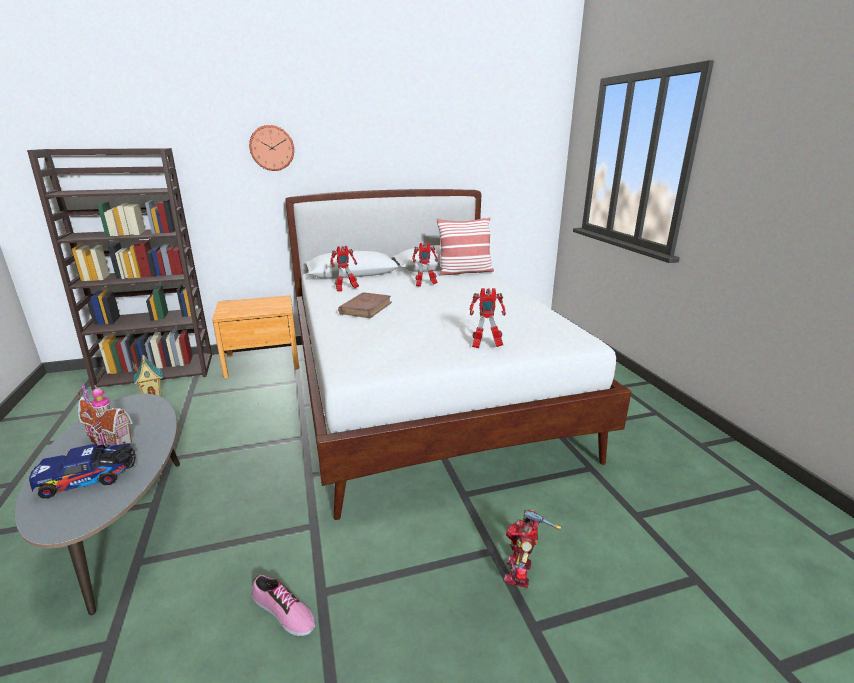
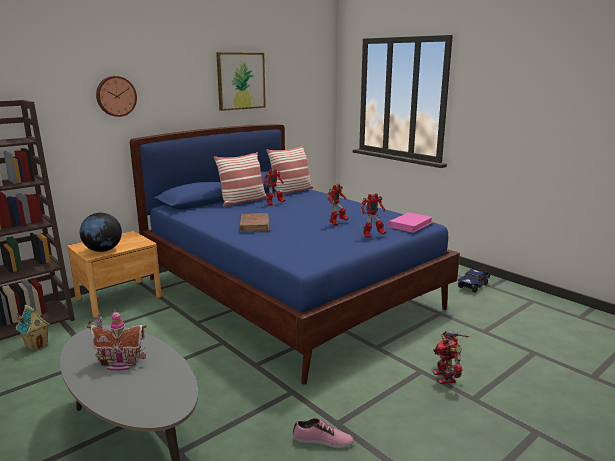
camera: 25 degrees left, 5 degrees down
(90, 479) = (141, 385): toy truck -> toy truck (474, 285)
(238, 311) = (103, 250): none -> globe
(346, 289) = (215, 215): toy robot -> toy robot (337, 223)
(396, 277) = (242, 201): none -> pillow
(425, 393) = (289, 293): white bed -> blue bed
(428, 135) = (241, 81): none -> picture
(557, 339) = (410, 225): none -> pink book

